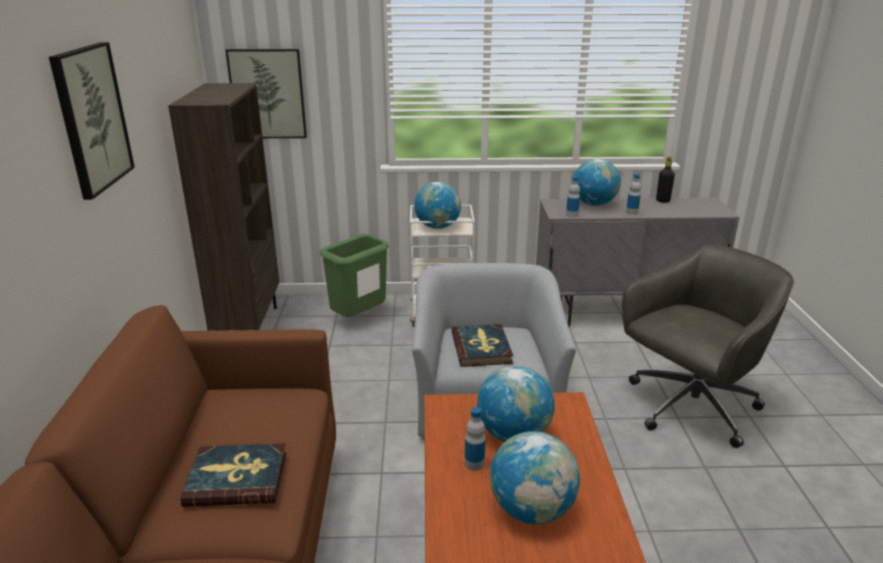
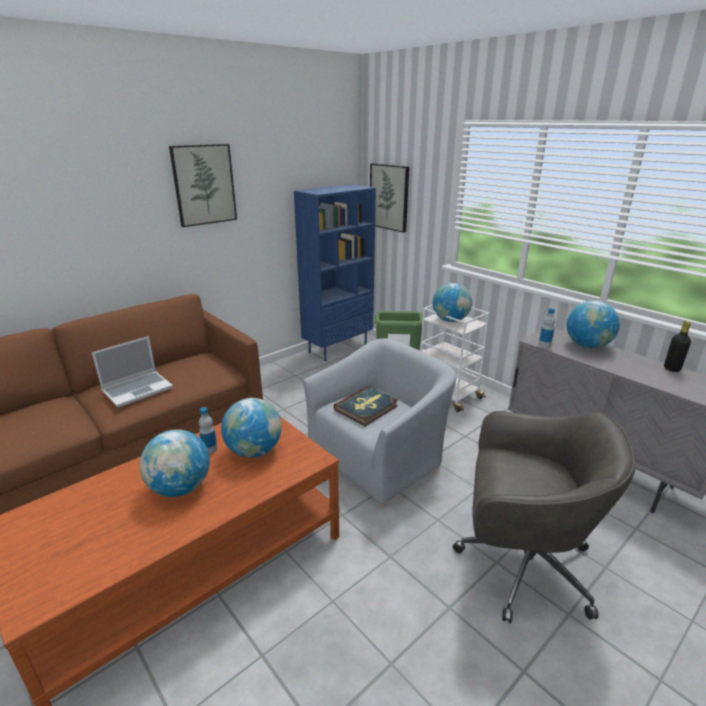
camera: 50 degrees right, 0 degrees up
(237, 478) = (138, 389): book -> laptop
(248, 326) = (338, 348): brown bookcase -> blue bookcase
(632, 212) = (609, 364): bottle -> none

